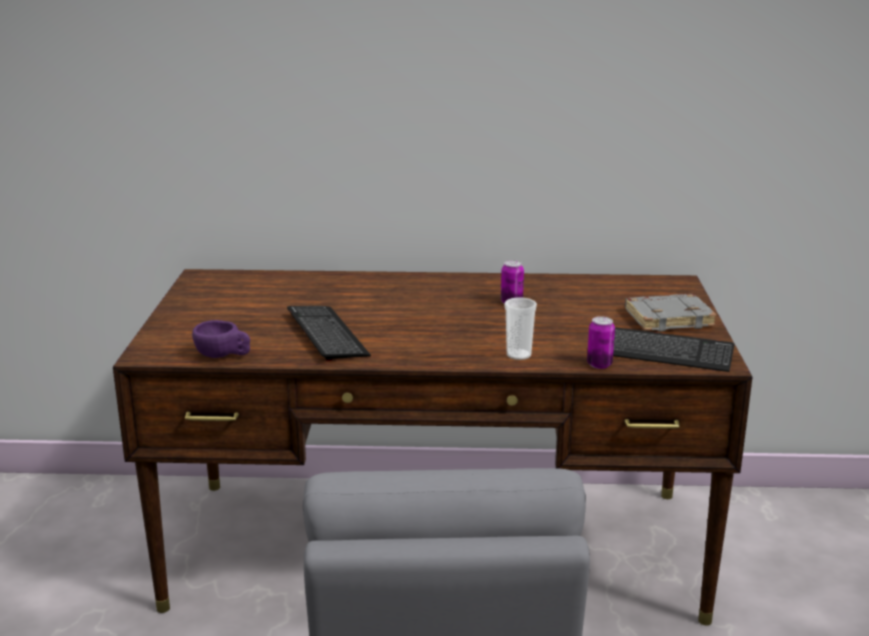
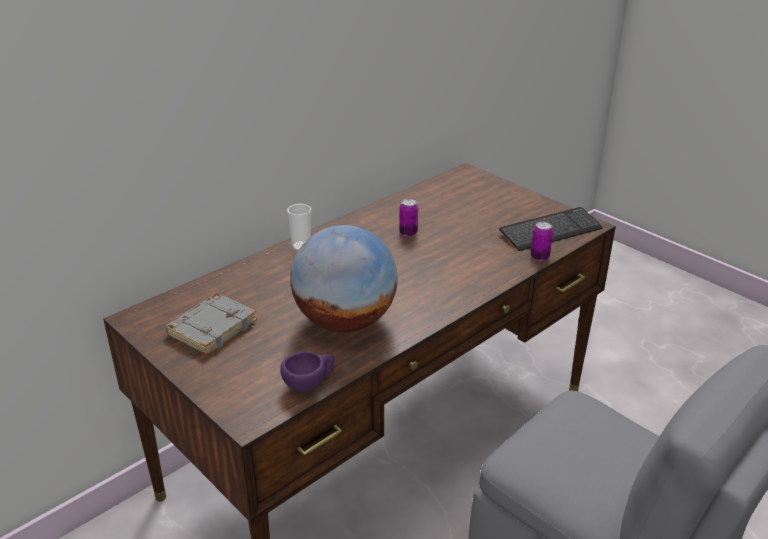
camera: 45 degrees left, 10 degrees up
(327, 334) = (345, 321): keyboard -> globe
(518, 355) = (488, 273): cup -> cup (301, 246)
(669, 318) = (510, 203): grey book -> grey book (212, 327)

